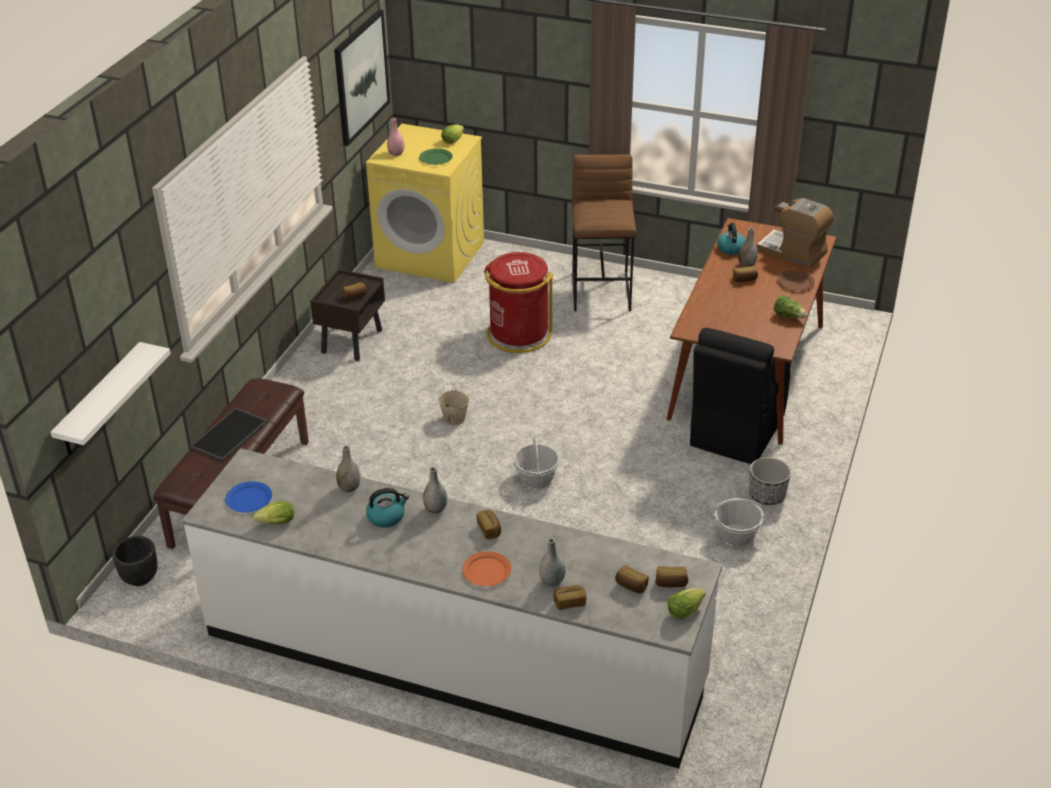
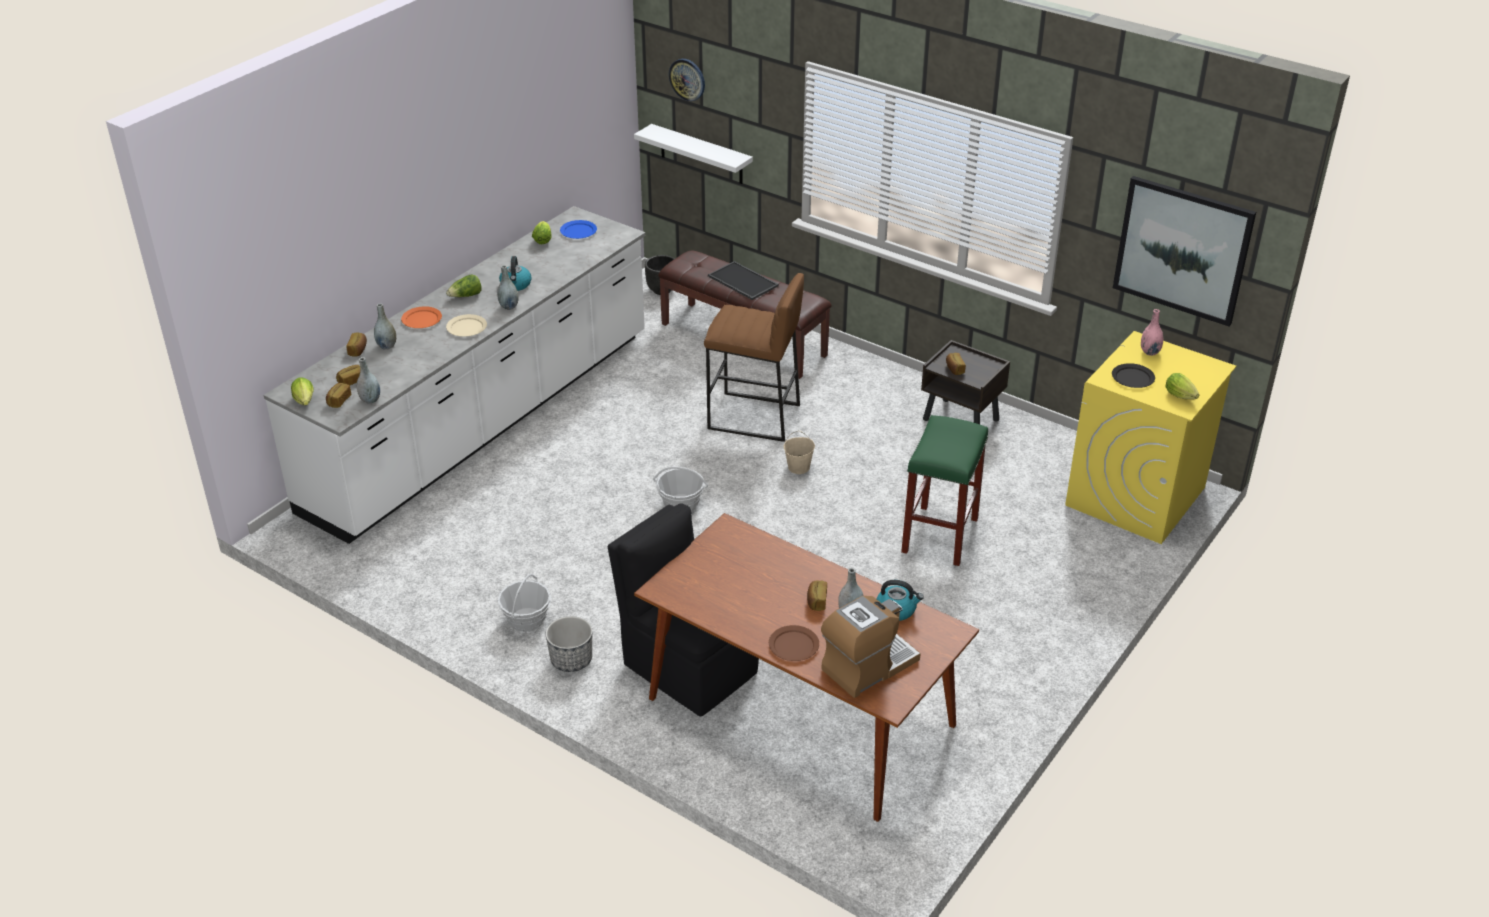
camera: 105 degrees right, 0 degrees up
(70, 333) = (687, 79): none -> wall clock
(349, 488) = (562, 272): grey vase -> grey vase (370, 400)
(435, 158) = (1132, 377): green plate -> black plate
(489, 530) = (466, 327): bread -> beige plate
(518, 334) = (940, 536): red trash can -> green stool
(602, 291) = (1018, 624): brown stool -> brown stool (753, 417)
(788, 316) = (721, 616): lettuce -> lettuce (466, 296)

